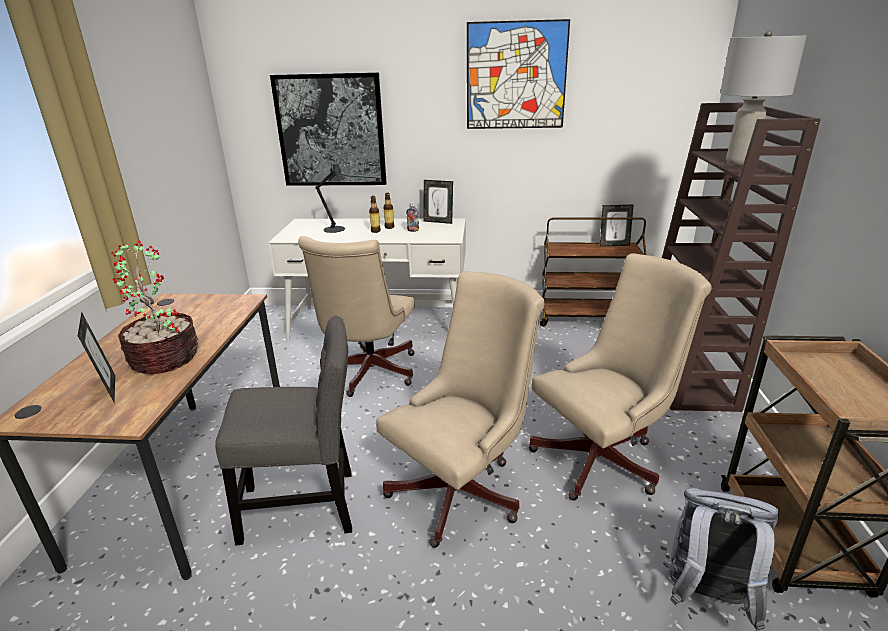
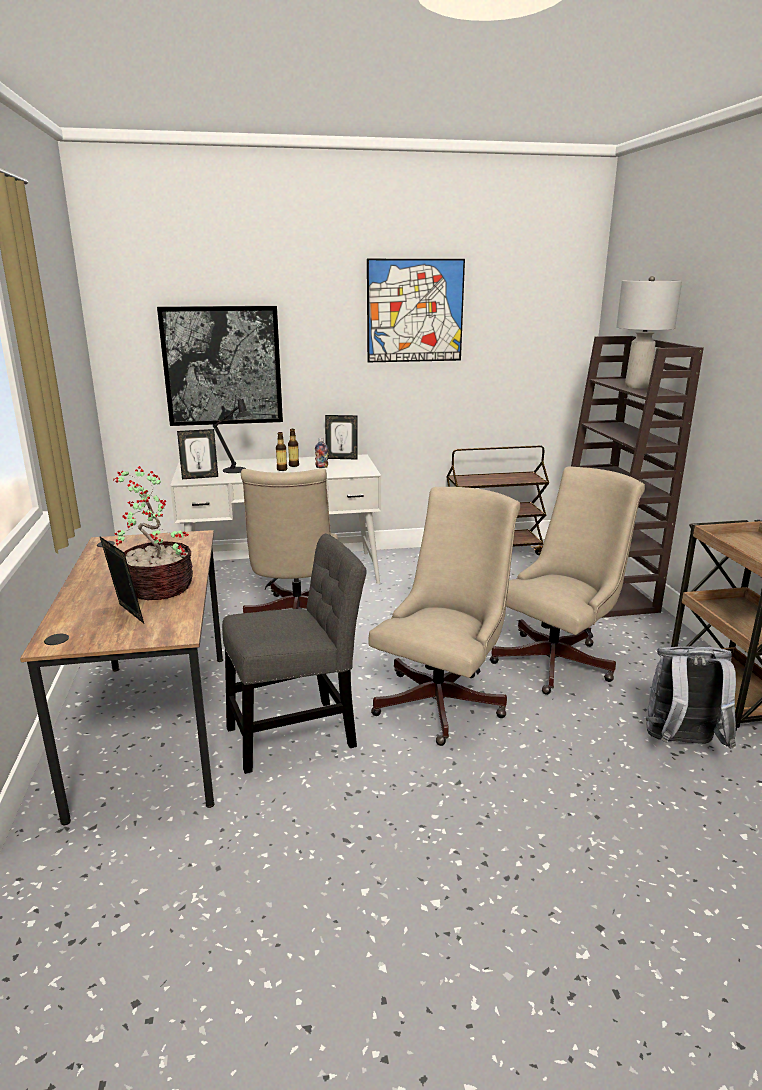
camera: 15 degrees left, 5 degrees down
(614, 245) = (514, 474): picture frame -> picture frame (200, 477)

